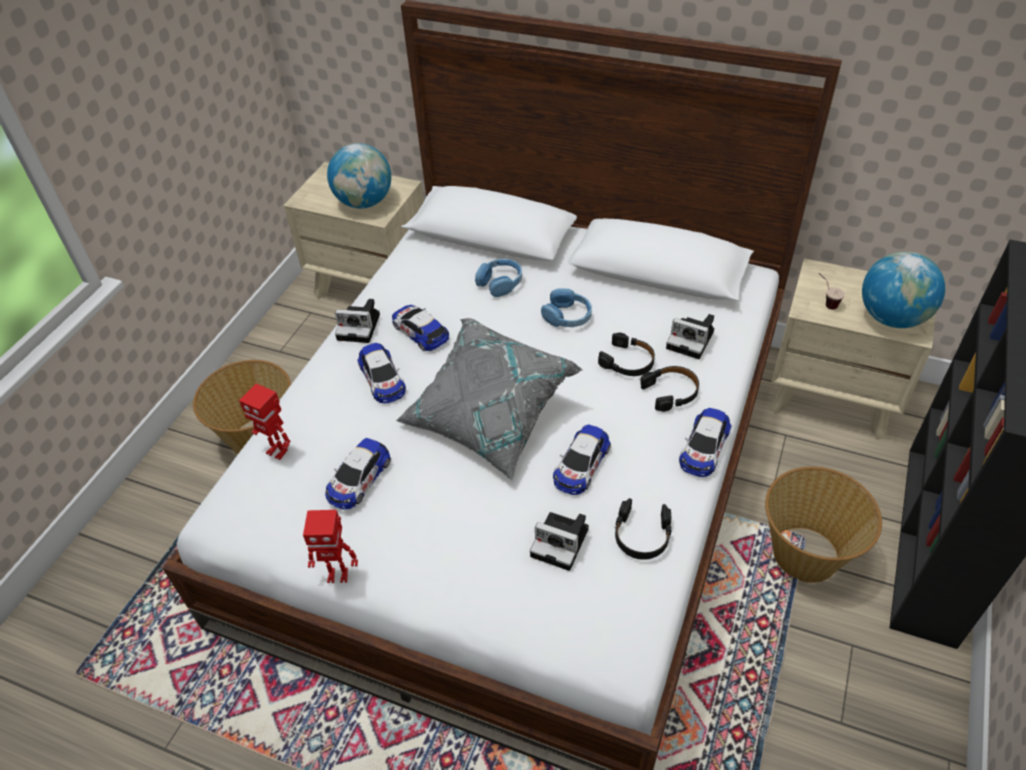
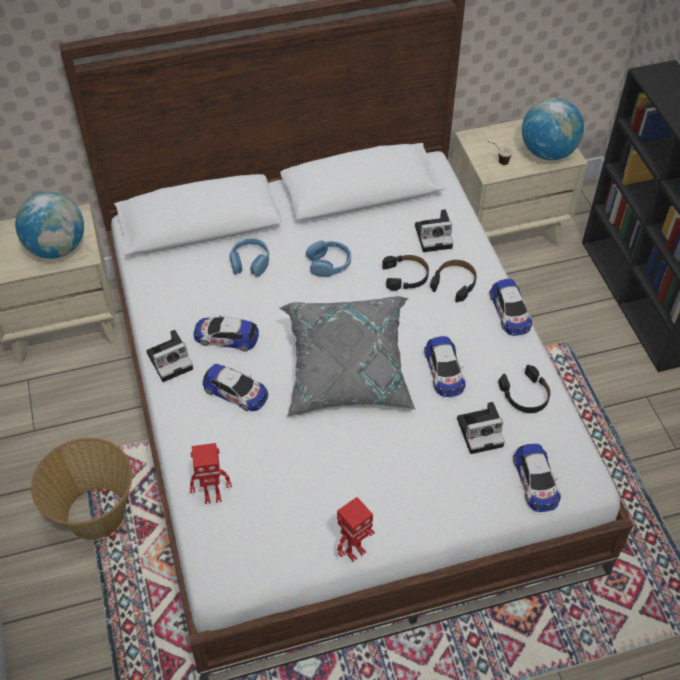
camera: 40 degrees left, 5 degrees up
(358, 478) = (300, 476): toy car -> toy car (536, 481)
(806, 554) = (576, 353): basket -> none

